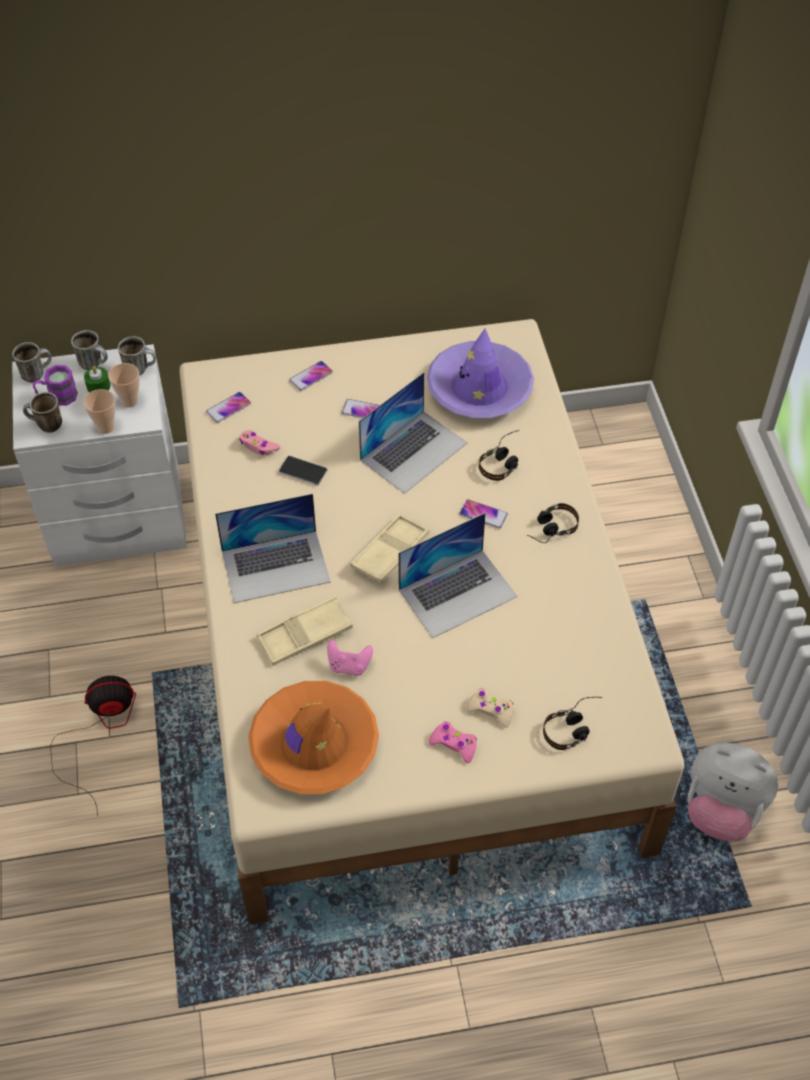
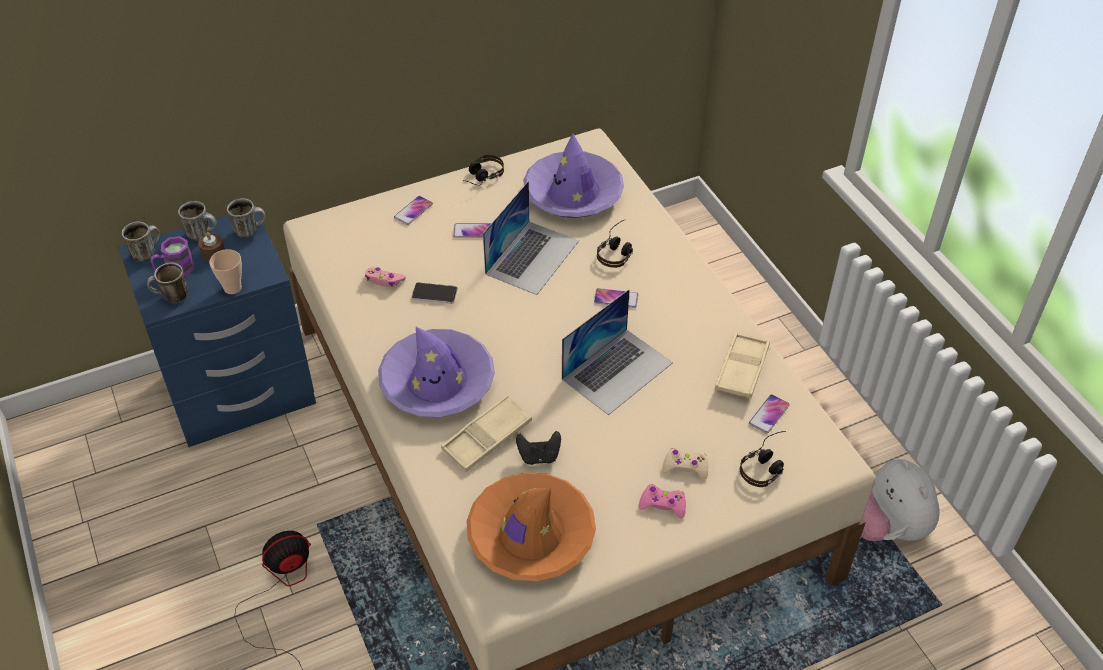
camera: 15 degrees left, 5 degrees down
(98, 386) = (213, 253): green candle -> brown candle
(118, 520) = (240, 392): white nightstand -> blue nightstand
(129, 401) = (249, 260): cup -> none
(228, 408) = (344, 252): phone -> phone (769, 414)
(276, 566) = (437, 382): laptop -> purple hat
(349, 666) = (539, 456): pink game controller -> black game controller
(390, 552) = (542, 348): beige tray -> beige tray (742, 369)
(549, 529) = (680, 300): headphones -> headphones (480, 177)
(721, 810) = (885, 527): plush toy -> plush toy turned 60 degrees clockwise

